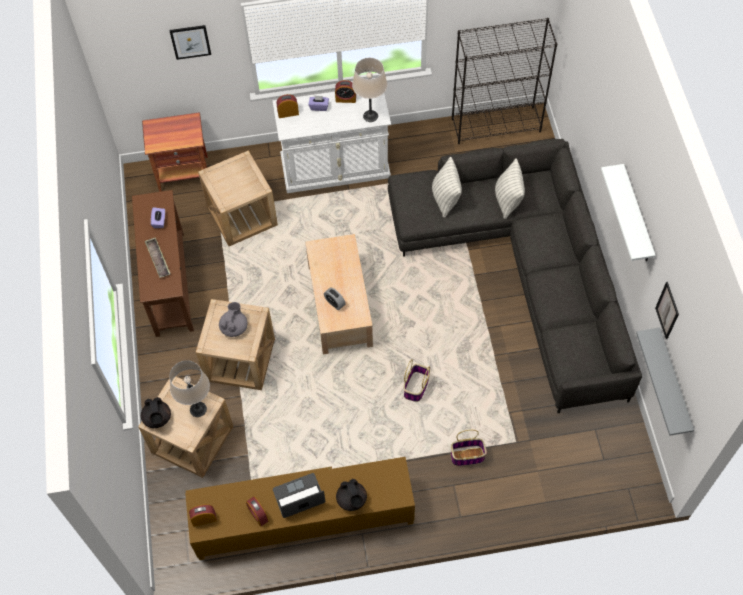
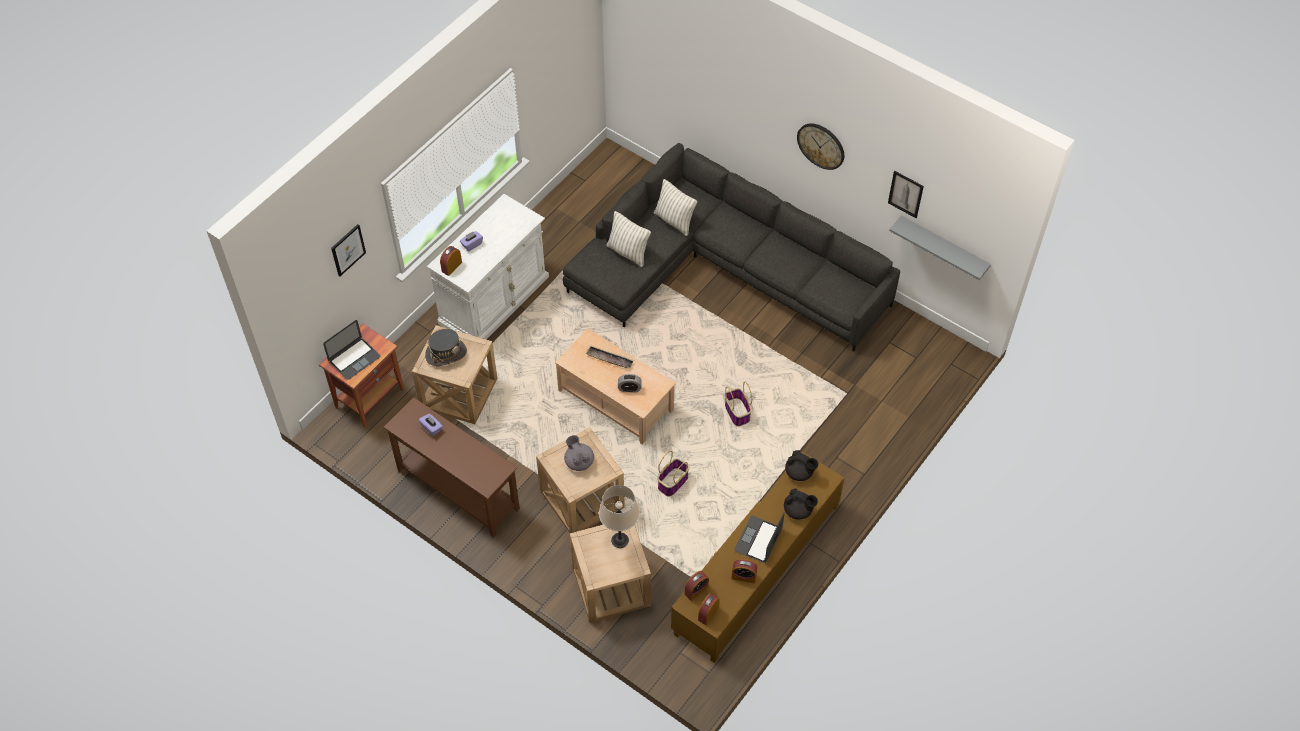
camera: 45 degrees left, 5 degrees down
(157, 418) = (596, 572): black teapot -> black teapot (799, 473)
(158, 259) = (464, 456): tray -> tray (609, 359)
(167, 133) = (354, 358): none -> laptop
(232, 176) = (446, 353): none -> grey hat
(345, 99) = (487, 224): alarm clock -> alarm clock (696, 590)
(370, 116) = (521, 223): beige table lamp -> none
(467, 456) = (825, 429): basket -> basket (673, 482)
(496, 125) = (588, 179): black bookcase -> none
(636, 216) = (821, 145): white shelf -> wall clock

